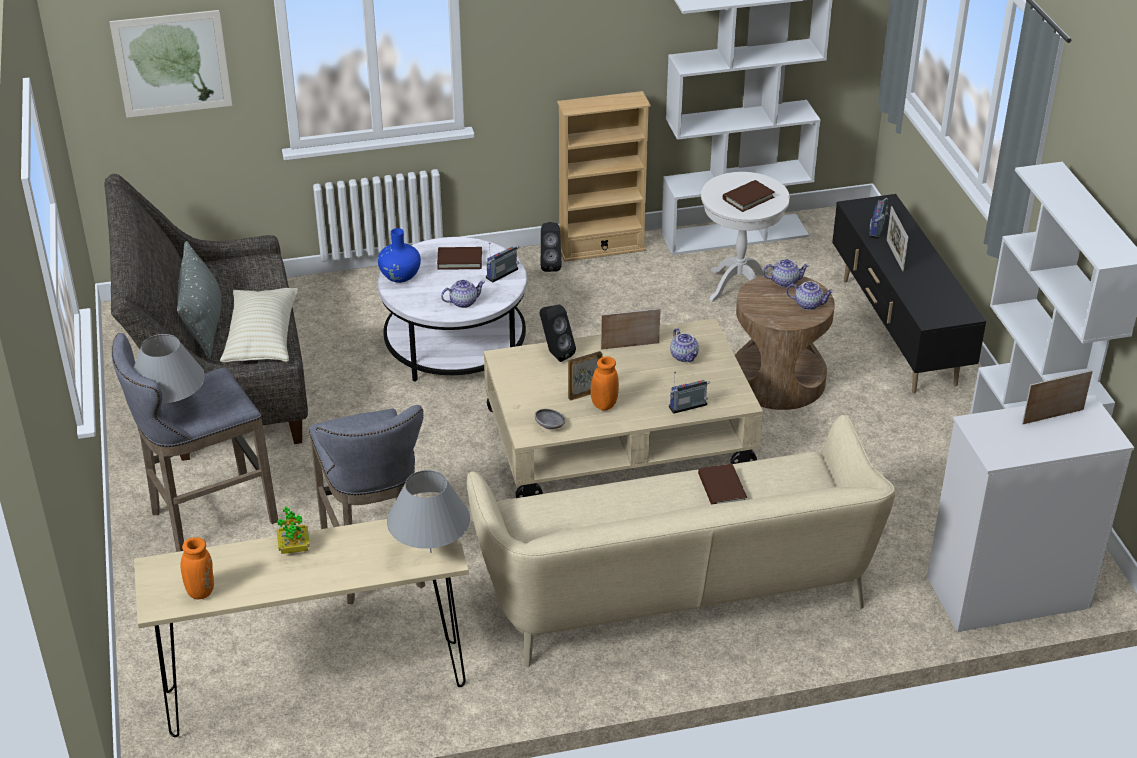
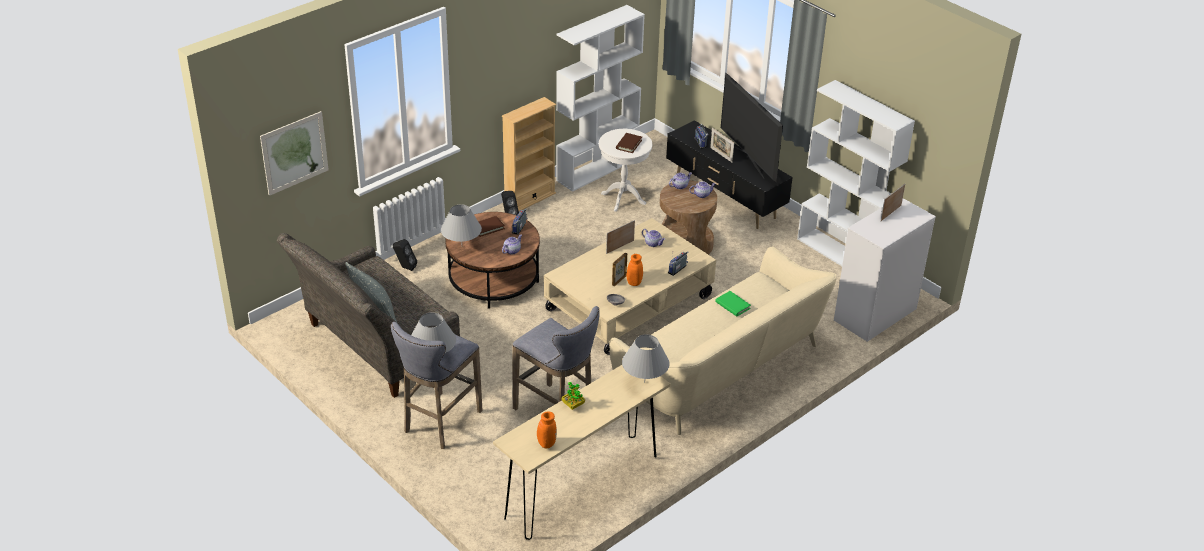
camera: 30 degrees left, 0 degrees up
(262, 338) = (417, 307): beige pillow -> none
(400, 276) = (462, 247): blue vase -> grey table lamp
(455, 343) = (493, 279): white coffee table -> brown coffee table
(555, 353) = (584, 264): black speaker -> black speaker (405, 267)
(722, 489) = (732, 305): brown book -> green book
(931, 276) = (747, 161): none -> television

